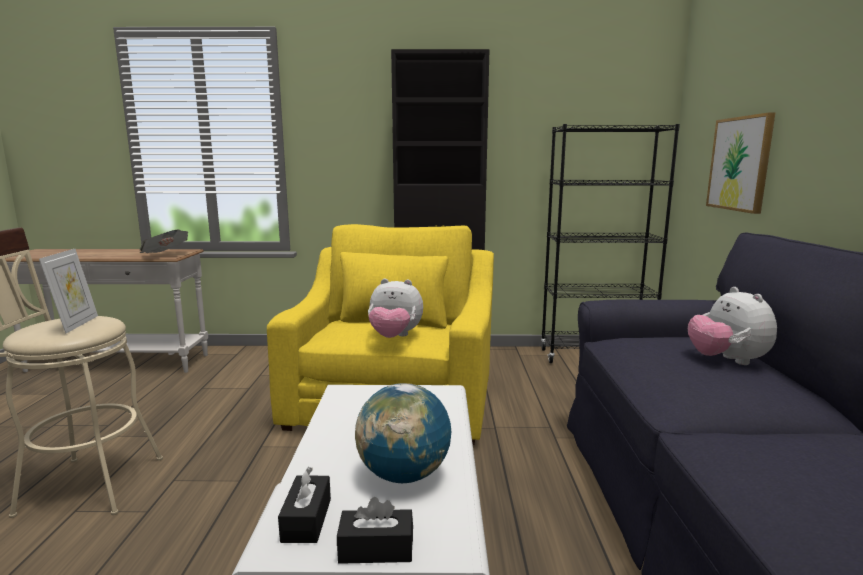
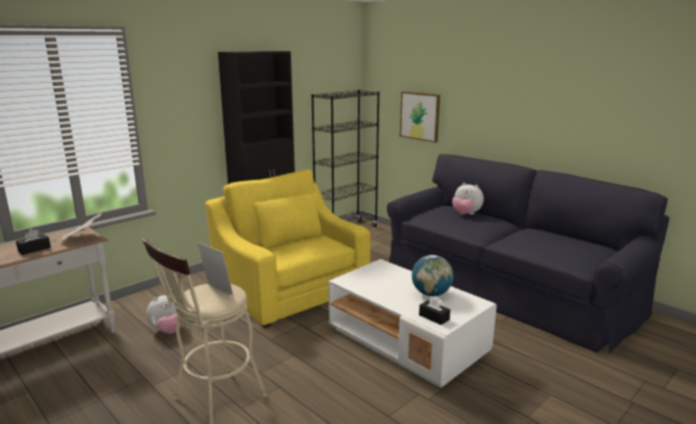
camera: 45 degrees left, 5 degrees up
(376, 549) = (465, 312): black tissue box -> black tissue box (34, 249)
(394, 337) = (319, 247): plush toy -> plush toy (168, 330)

